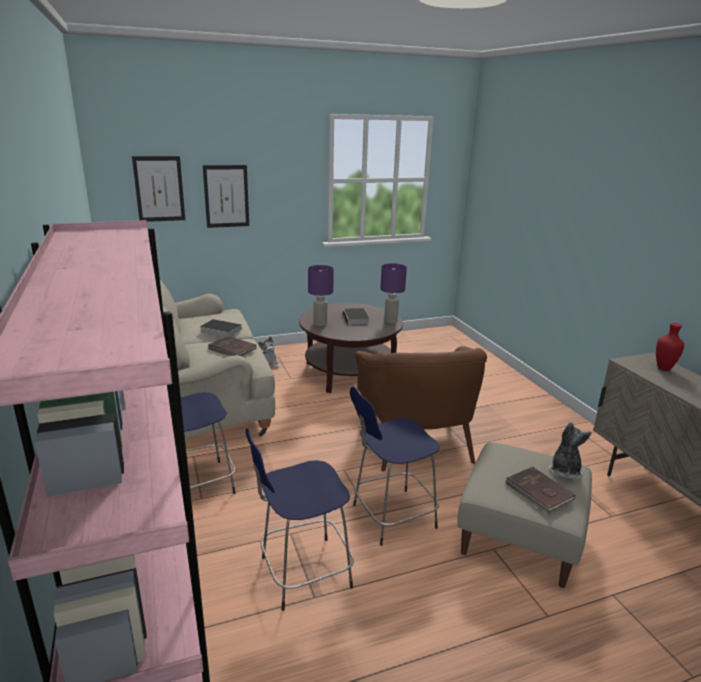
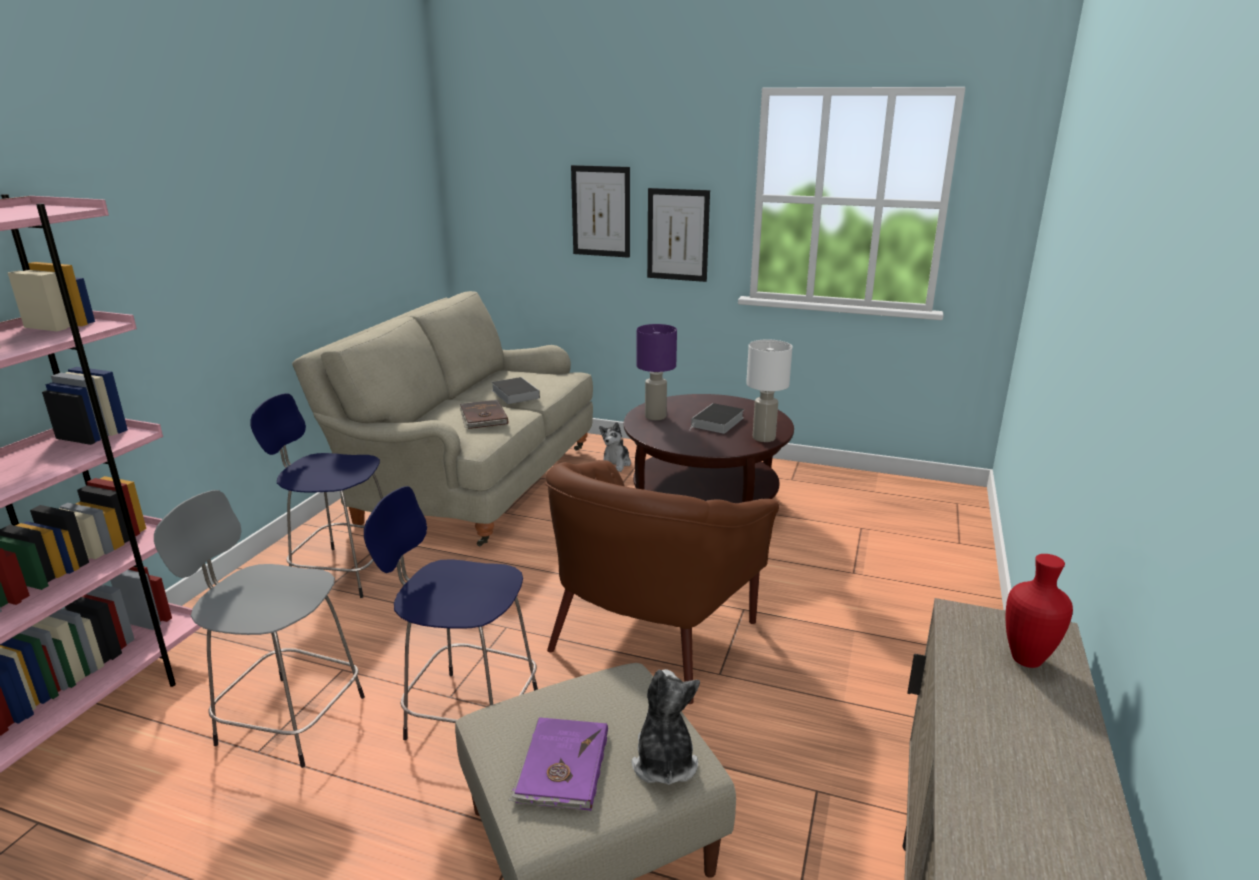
camera: 40 degrees right, 0 degrees up
(159, 189) = (518, 195): picture -> picture (678, 235)
(302, 573) = (287, 719): blue stool -> grey stool
(391, 321) = (764, 438): purple table lamp -> white table lamp
(538, 492) = (561, 767): brown book -> purple book
(564, 471) = (664, 762): plush toy -> plush toy turned 60 degrees counterclockwise

